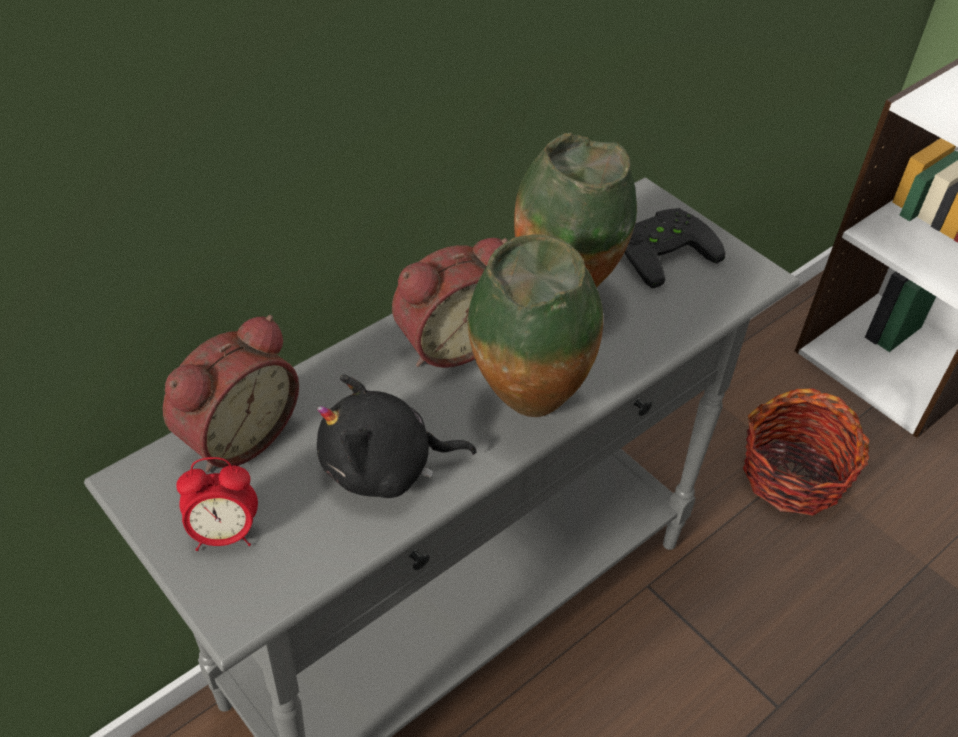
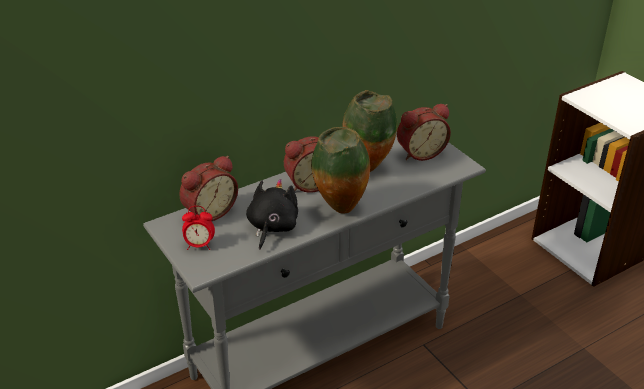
camera: 10 degrees right, 10 degrees down
(384, 468) = (272, 227): black plush toy -> black plush toy turned 105 degrees clockwise
(661, 249) = (420, 152): black game controller -> alarm clock
(793, 476) = (516, 300): basket -> none

